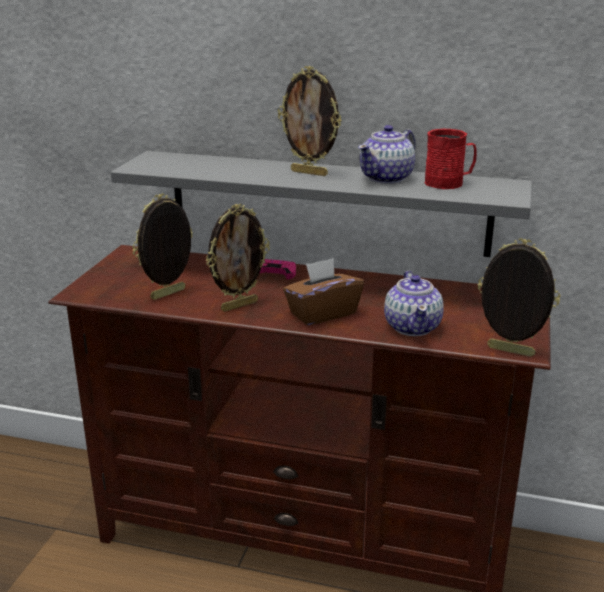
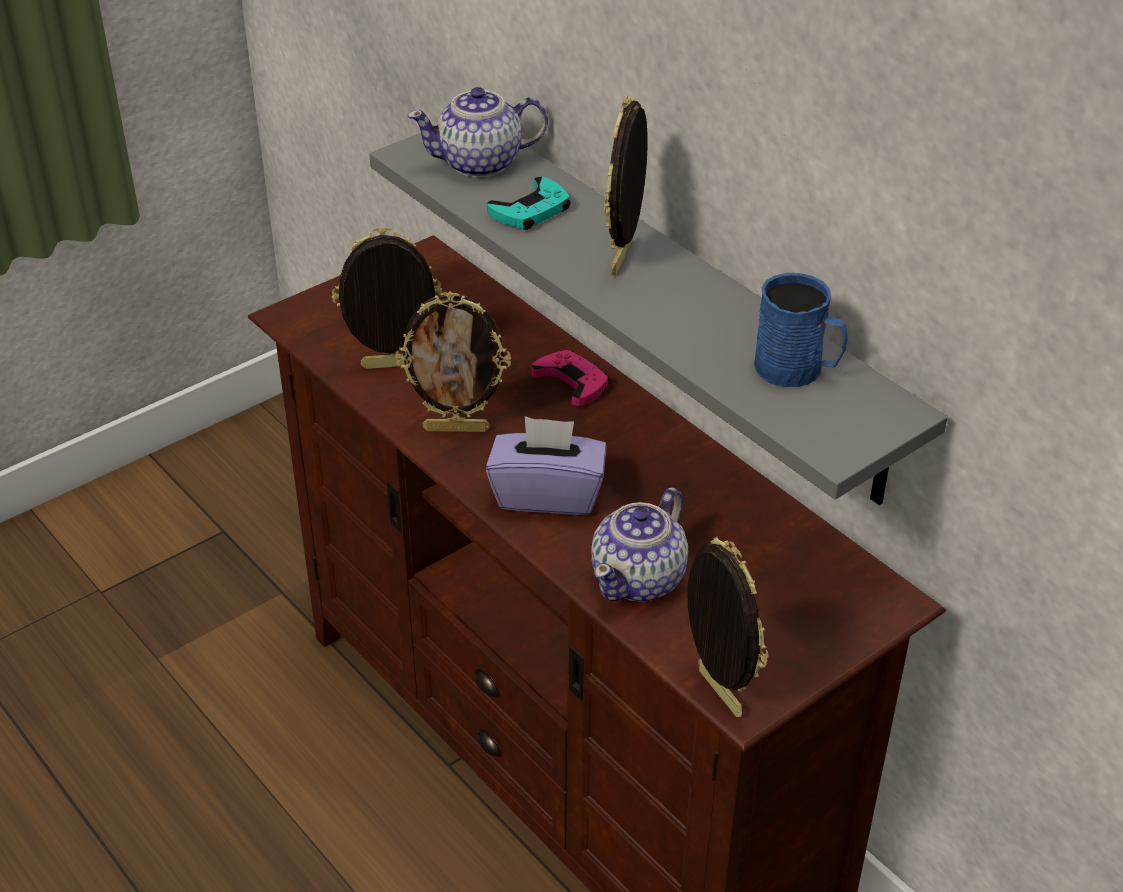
camera: 35 degrees right, 15 degrees up
(235, 170) = (531, 211): none -> turquoise game controller
(310, 173) = (624, 259): picture frame -> picture frame turned 45 degrees clockwise
(322, 313) = (547, 494): brown tissue box -> purple tissue box
(387, 178) = (719, 318): teapot -> teapot (481, 163)
(449, 183) = (797, 369): red mug -> blue mug

